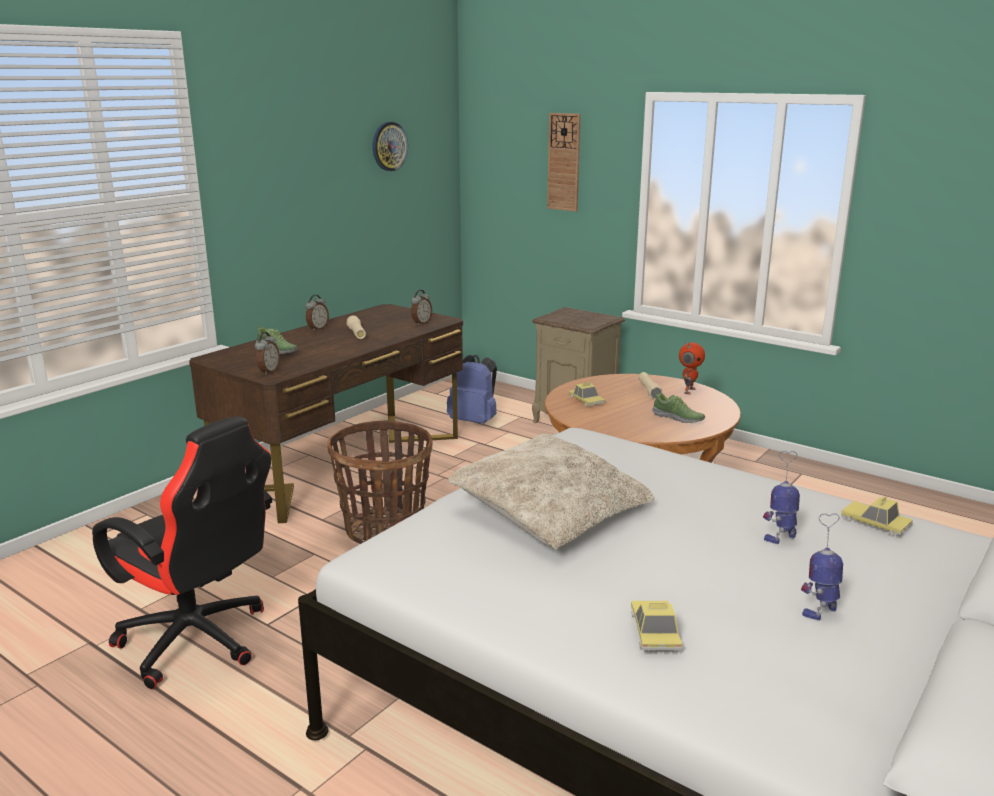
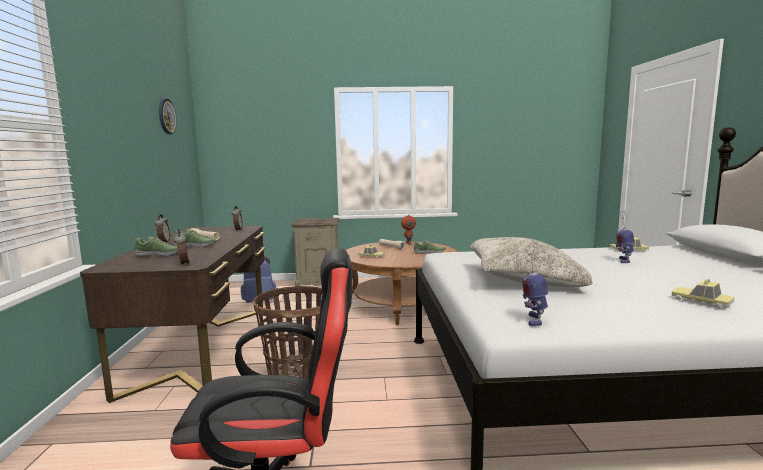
camera: 40 degrees left, 10 degrees down
(328, 344) = (195, 246): none -> shoe
(564, 162) = (281, 131): wall clock -> none
(821, 610) = (705, 276): toy robot -> toy robot (533, 320)

